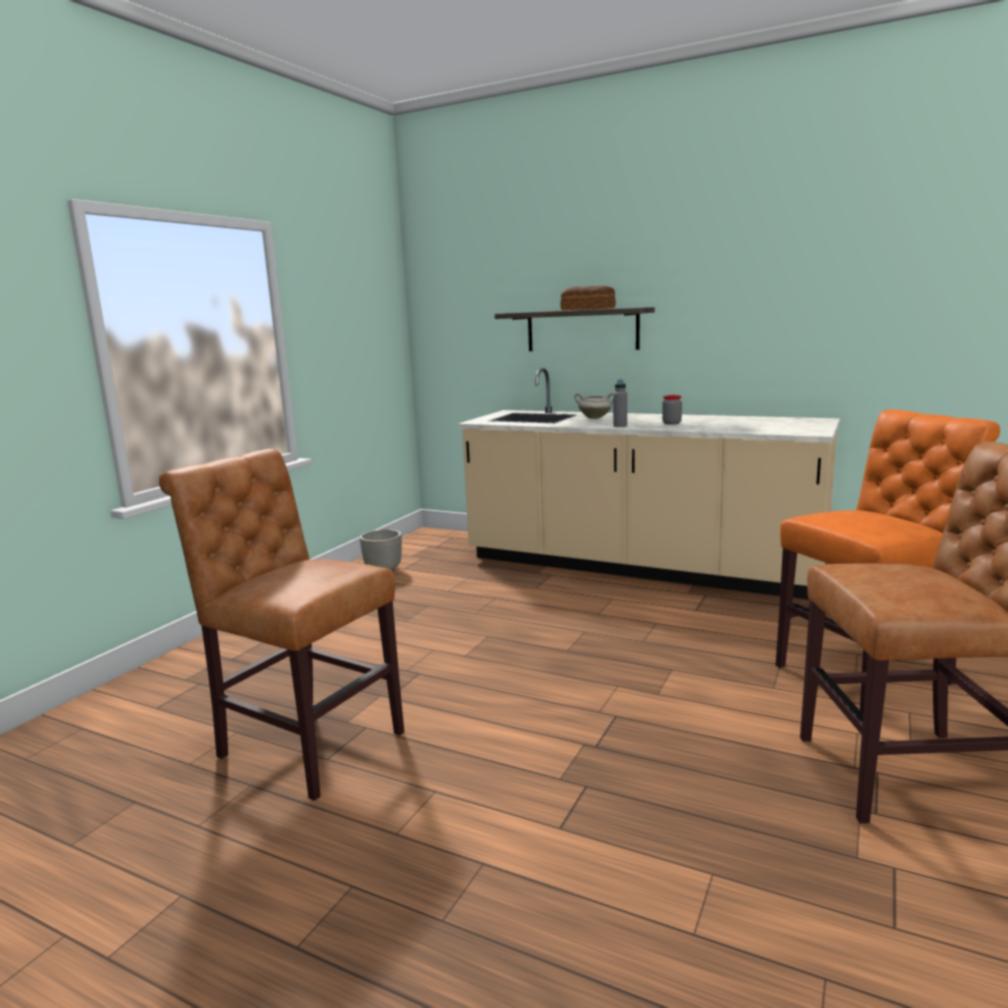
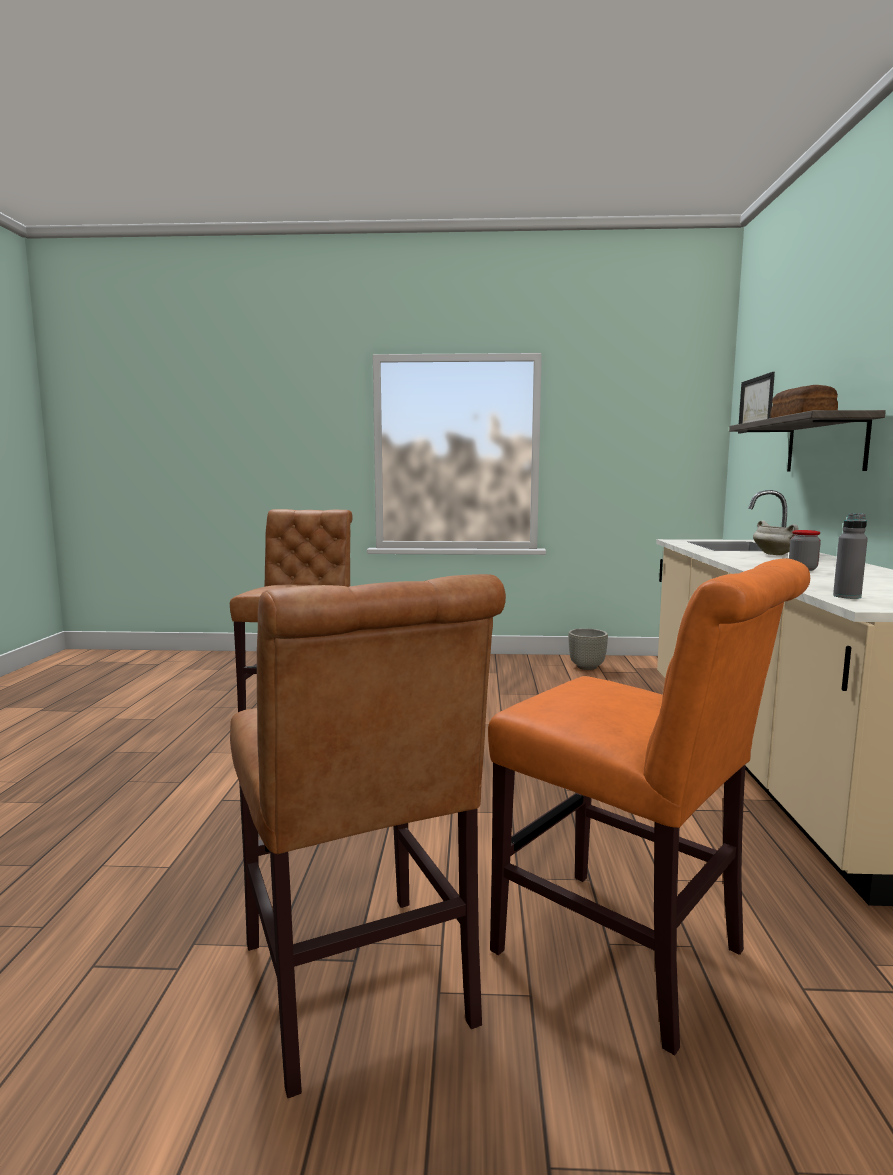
camera: 65 degrees right, 5 degrees down
(460, 291) = (756, 404): none -> picture
(620, 426) = (738, 561): grey bottle -> grey bottle (847, 596)

